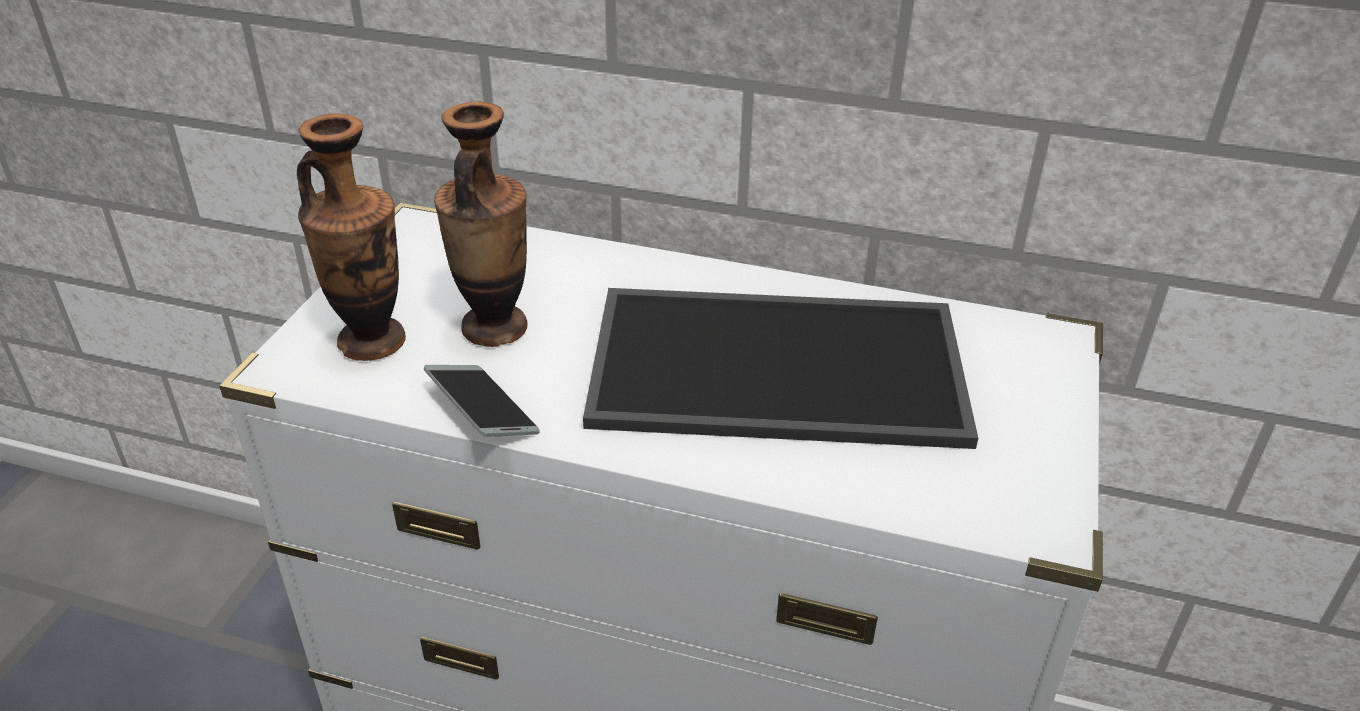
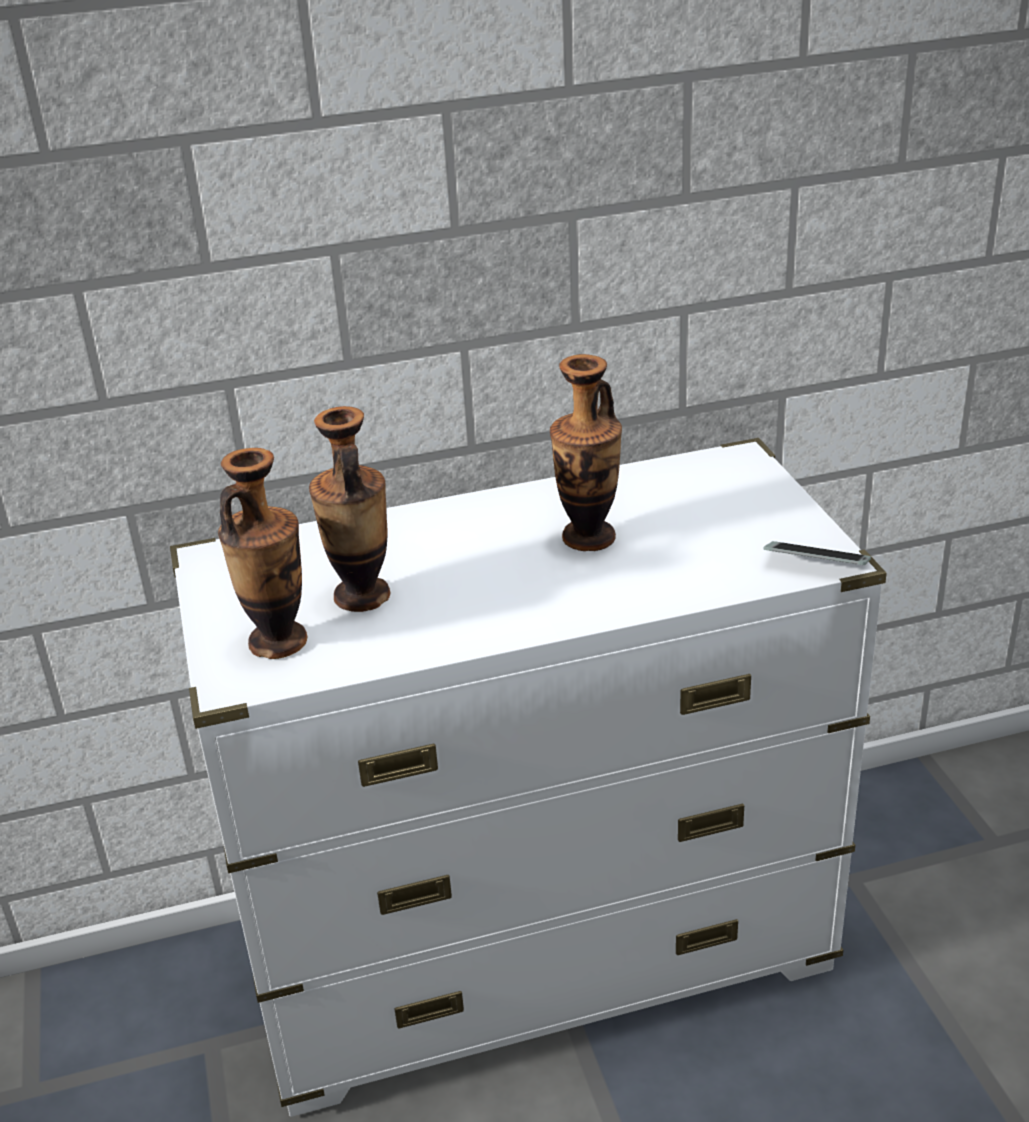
camera: 30 degrees left, 5 degrees down
(482, 411) = (419, 647): phone -> phone (816, 563)
(781, 363) = (588, 538): tray -> vase

